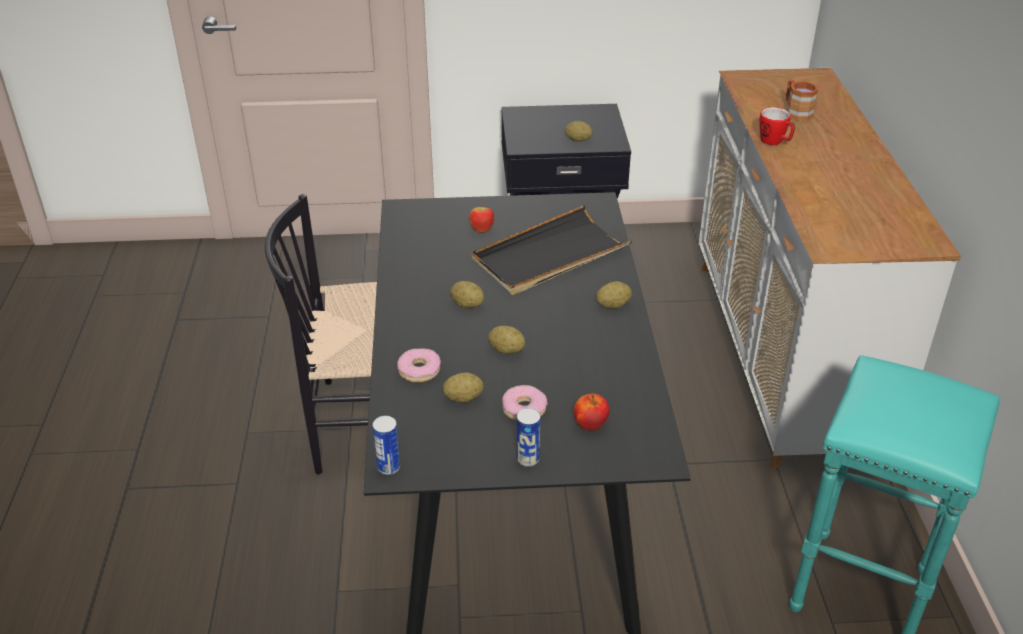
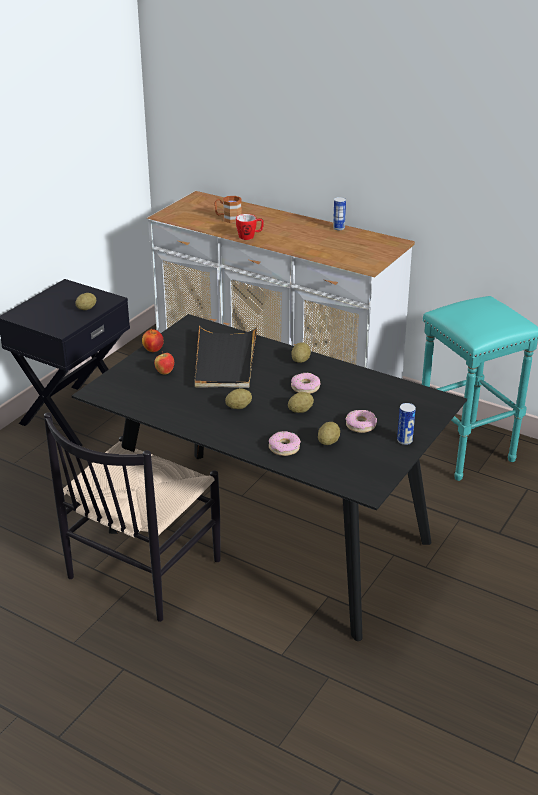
camera: 55 degrees left, 5 degrees down
(388, 467) = (363, 491): can -> can (338, 228)
(559, 333) = (305, 387): none -> donut
(590, 424) = (396, 410): apple -> apple (153, 349)

